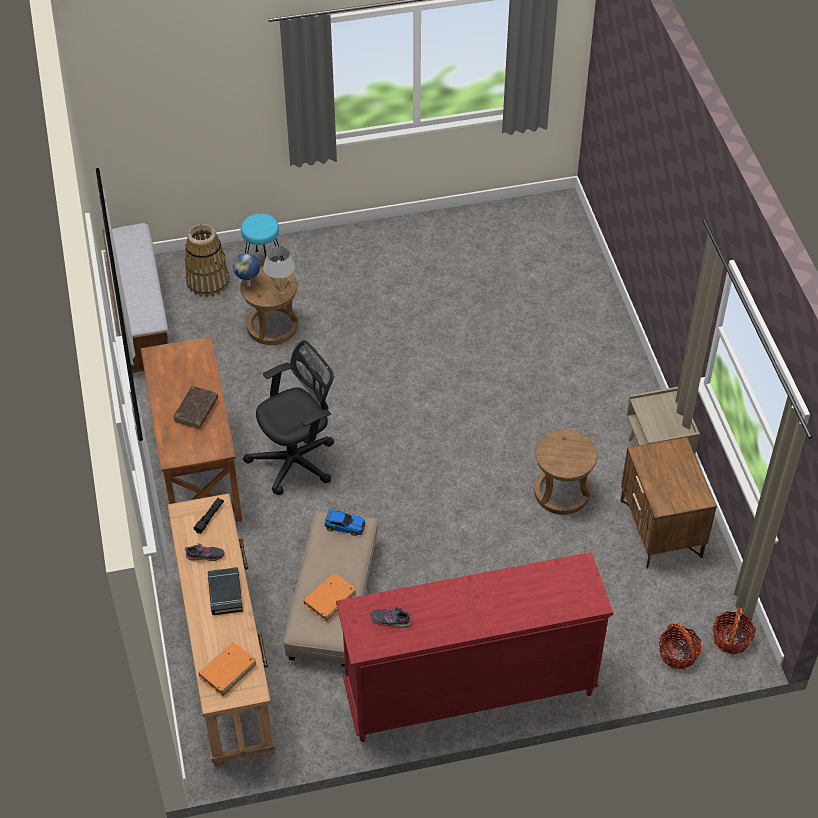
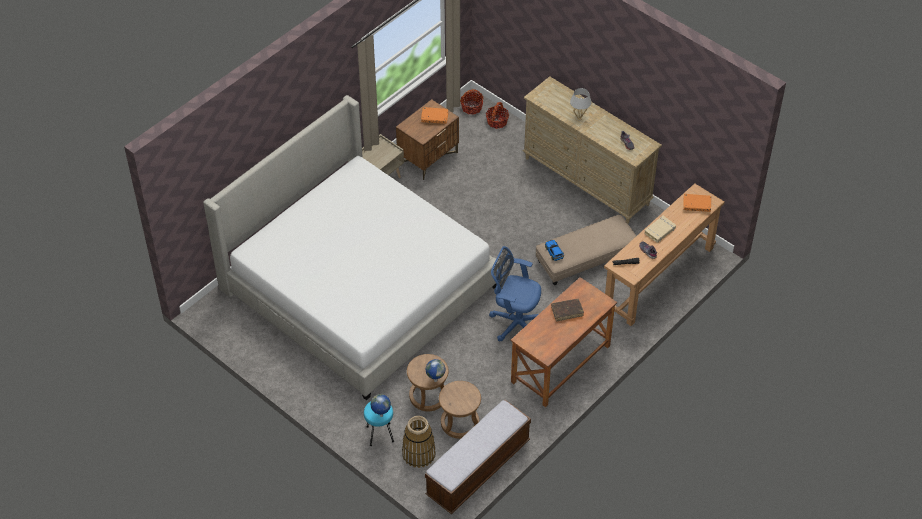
camera: 125 degrees left, 0 degrees up
(225, 593) = (660, 231): black book -> beige book
(249, 223) = (381, 415): none -> globe
(281, 291) = (427, 360): white table lamp -> white table lamp (579, 118)
(297, 460) = (515, 323): black office chair -> blue office chair
(330, 600) = (602, 233): orange book -> orange book (434, 118)
(468, 691) = (587, 181): red dresser -> beige dresser
(485, 345) = (359, 287): none -> bed
(562, 493) = (438, 204): brown stool -> brown stool (459, 422)

